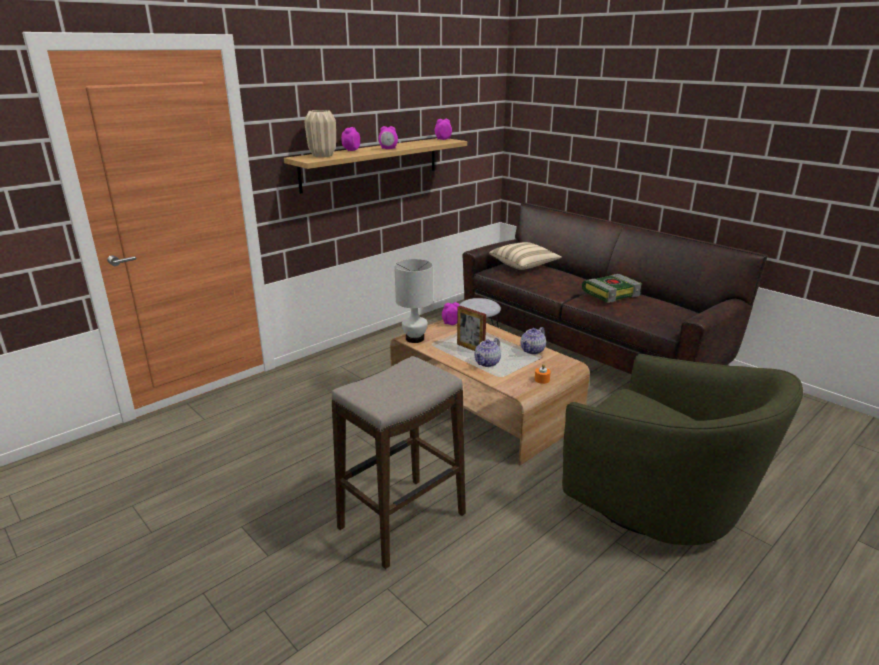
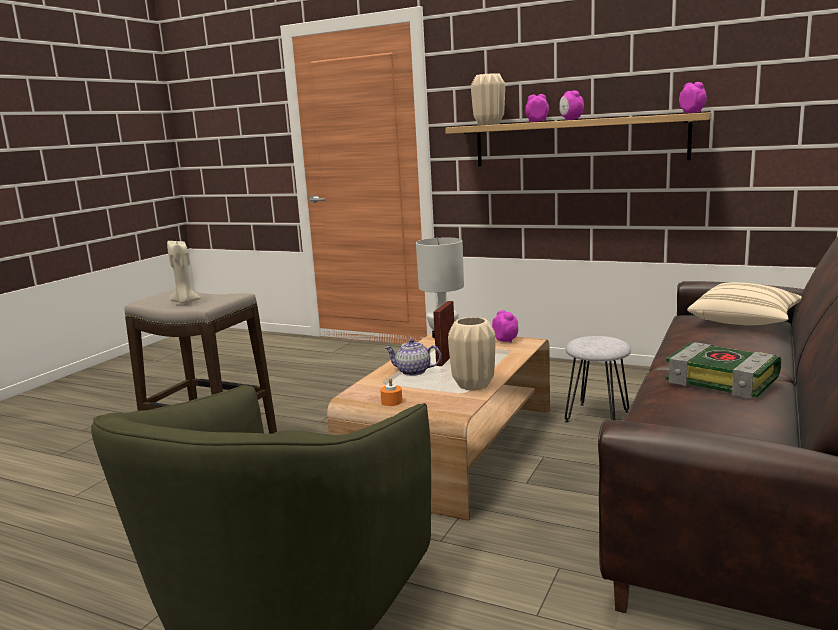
camera: 70 degrees right, 10 degrees down
(411, 386) = (185, 302): none -> beige candle
(532, 351) = (473, 385): teapot -> beige vase

